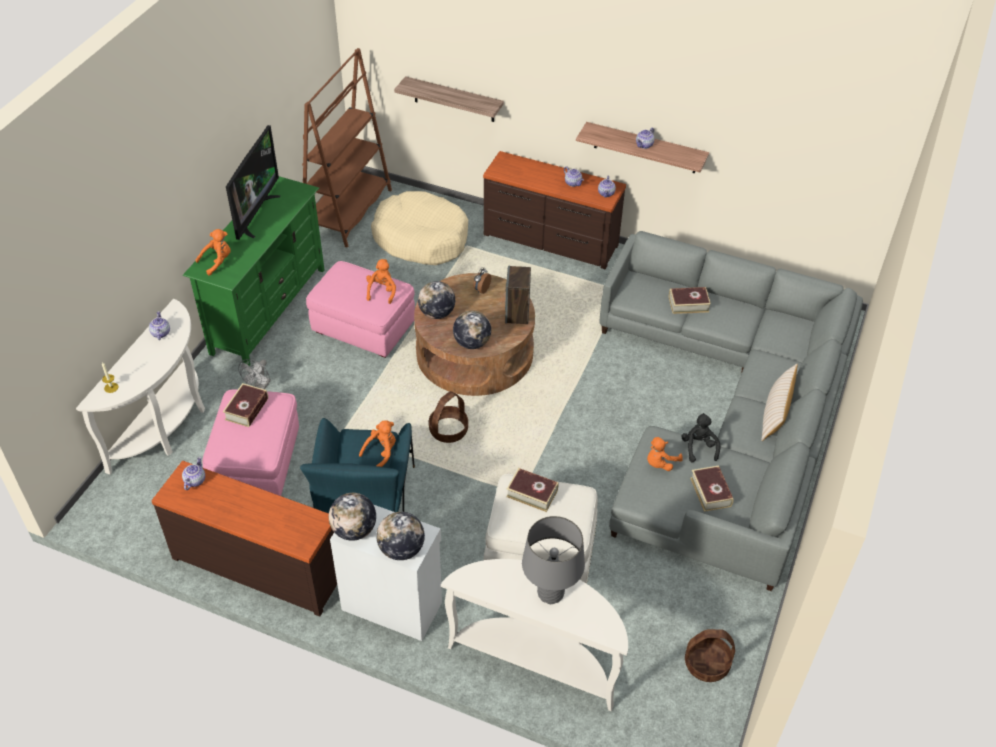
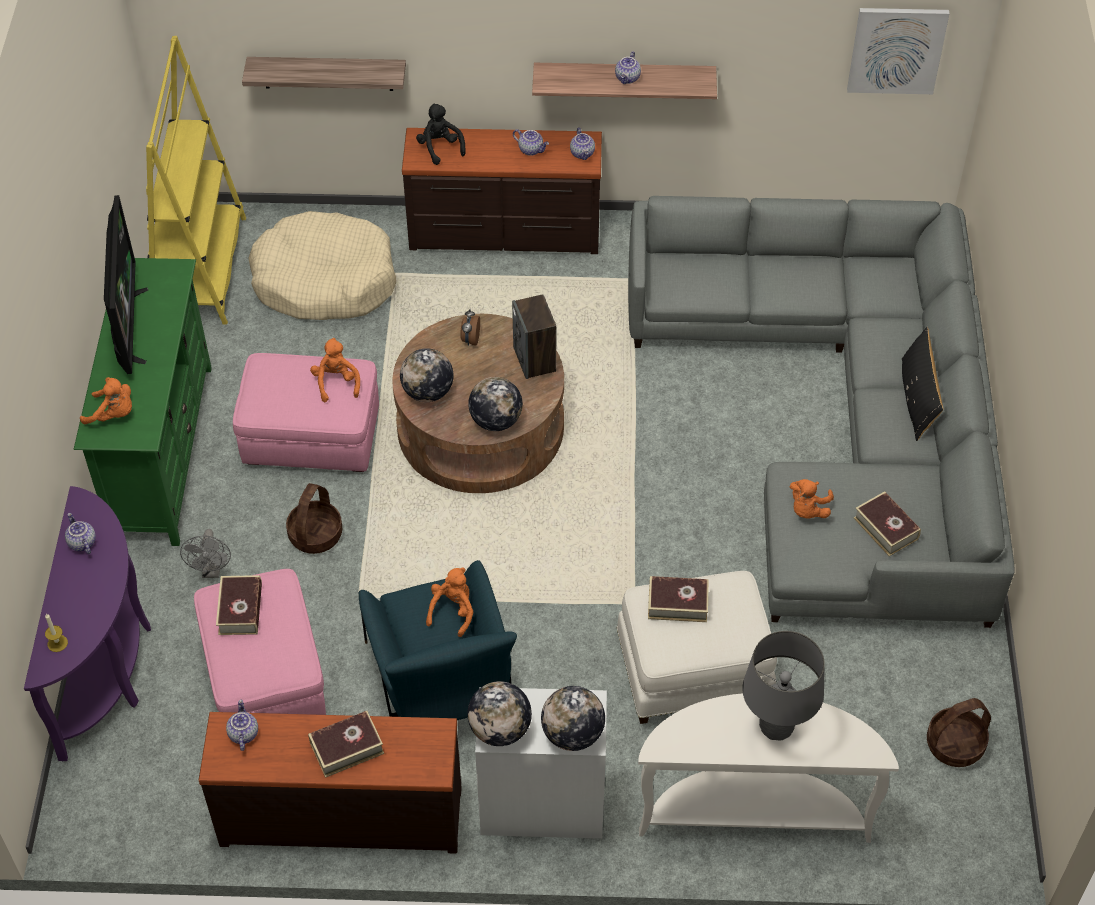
camera: 20 degrees left, 5 degrees up
(167, 425) = (108, 665): white console table -> purple console table
(217, 262) = (113, 414): orange plush toy -> orange plush toy turned 75 degrees clockwise
(348, 212) = (200, 270): brown bookcase -> yellow bookcase
(448, 430) = (499, 547): basket -> basket (315, 534)
(688, 304) = (746, 280): book -> book (347, 748)
(698, 447) = (845, 474): black plush toy -> black plush toy (440, 147)
(775, 413) = (917, 399): beige pillow -> black pillow
(839, 168) = (896, 50): none -> picture

